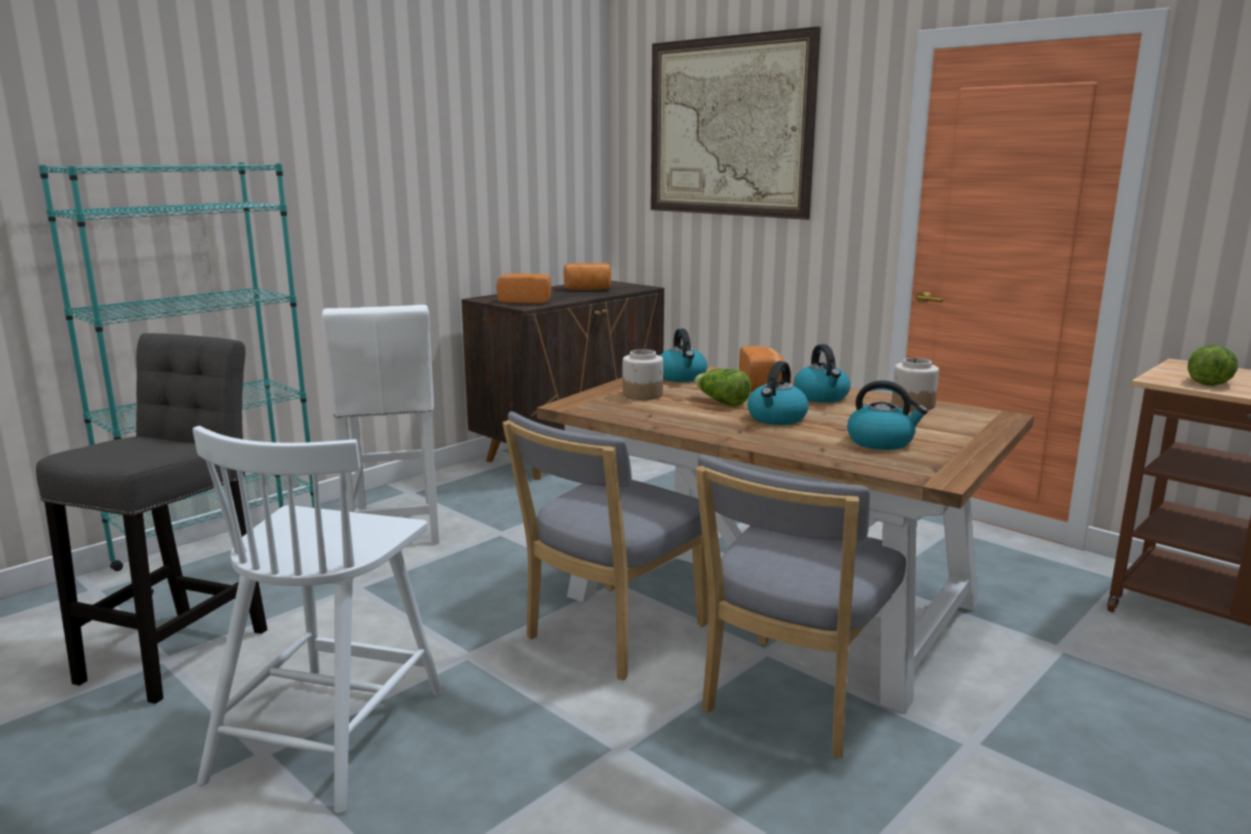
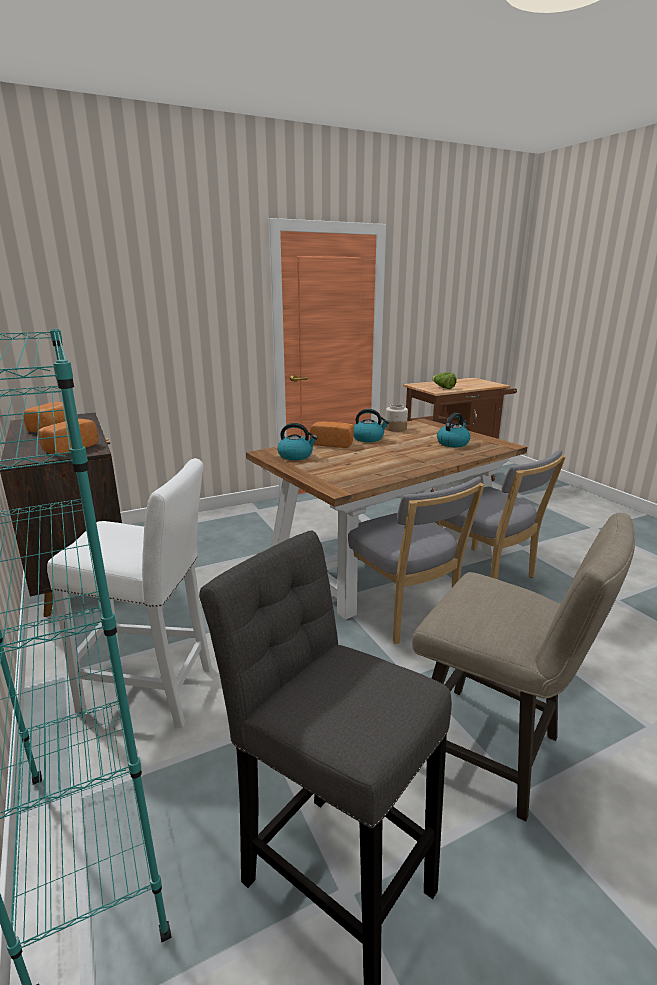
camera: 70 degrees left, 5 degrees up
(330, 731) = (496, 754): white chair -> beige stool
(643, 395) = (329, 469): jar -> none
(721, 402) = (362, 456): lettuce -> none
(728, 127) = (126, 276): picture -> none
(776, 418) = (403, 452): kettle -> none

